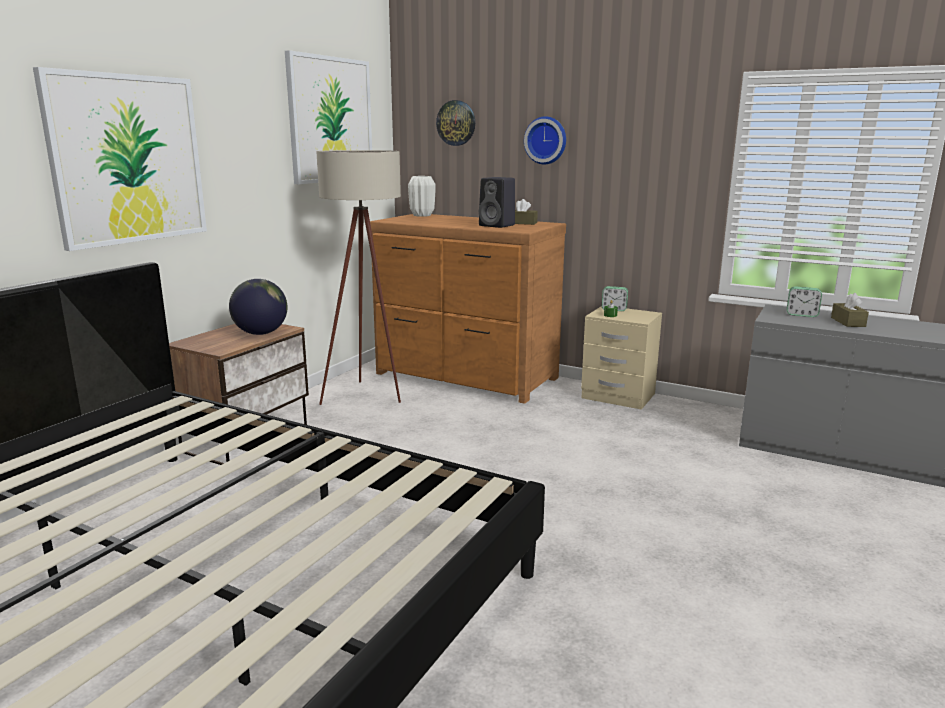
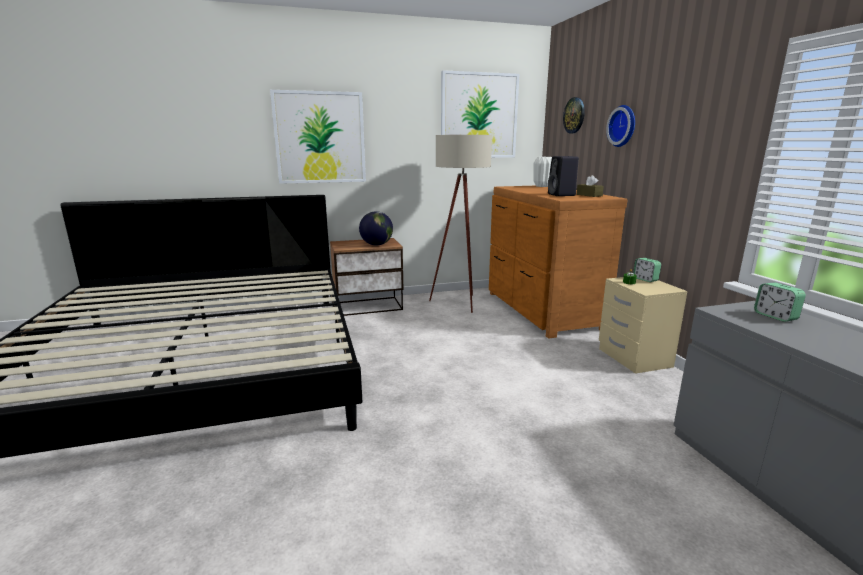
camera: 45 degrees right, 0 degrees up
(848, 322) = (818, 336): brown tissue box -> none

